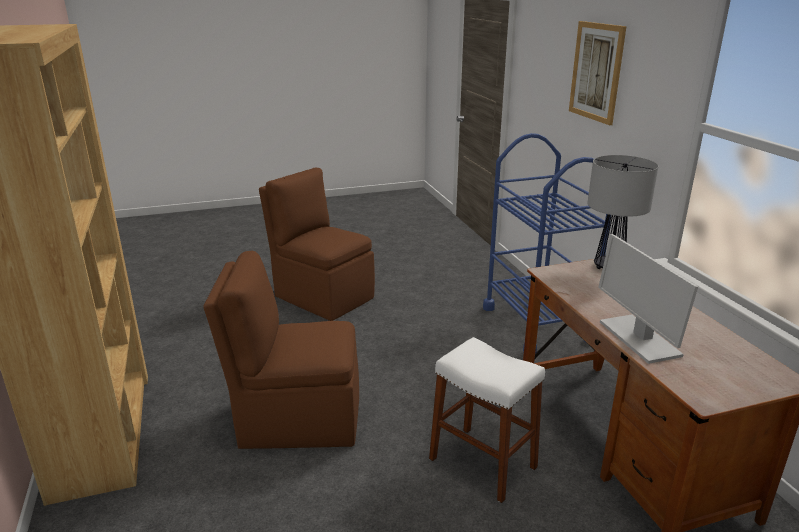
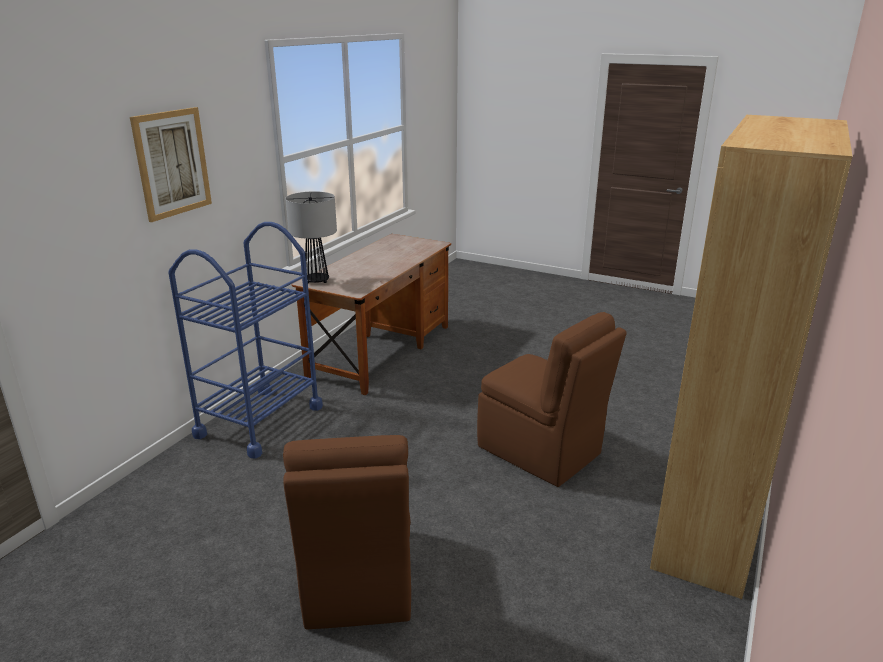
camera: 135 degrees left, 0 degrees up
(482, 463) = (463, 378): white stool -> none
(638, 338) = (406, 259): monitor -> none

